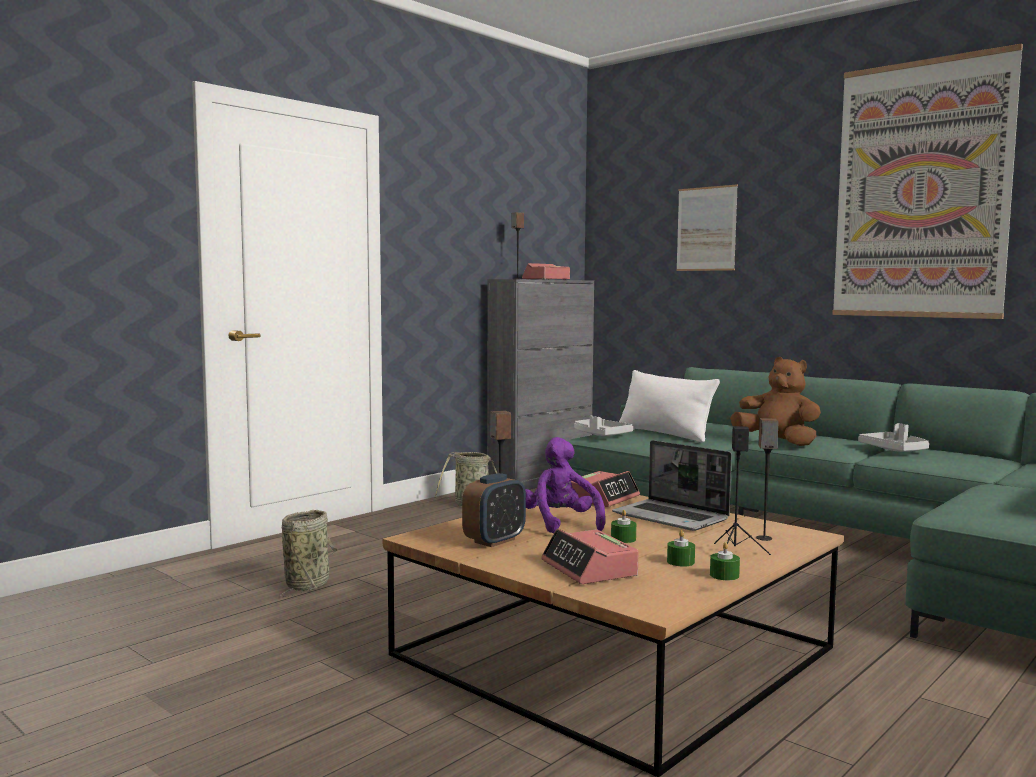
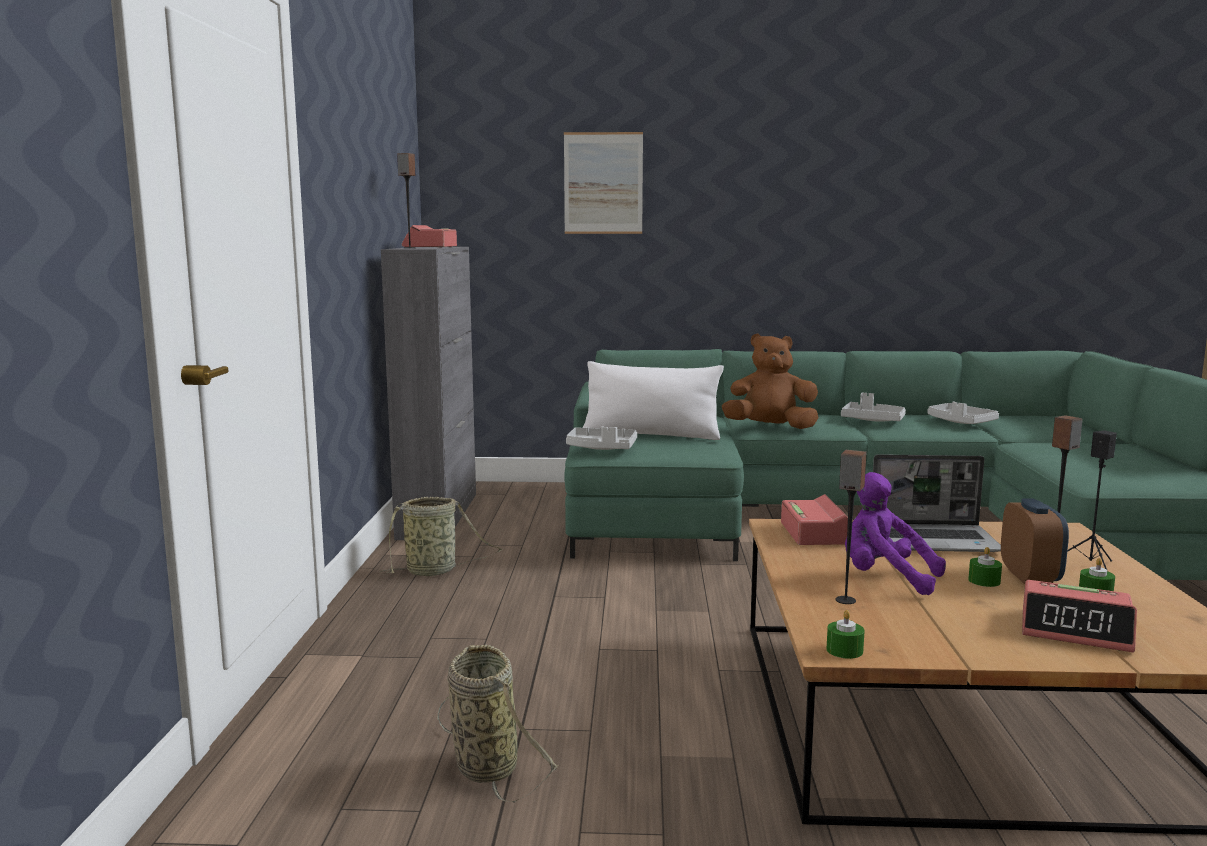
camera: 40 degrees left, 5 degrees up
(494, 541) = (907, 625): alarm clock -> alarm clock (1030, 577)
(724, 575) = (1160, 597): green candle -> green candle (844, 650)
(920, 190) = (849, 153): picture -> none
(985, 463) = (960, 422): none -> grey tray

